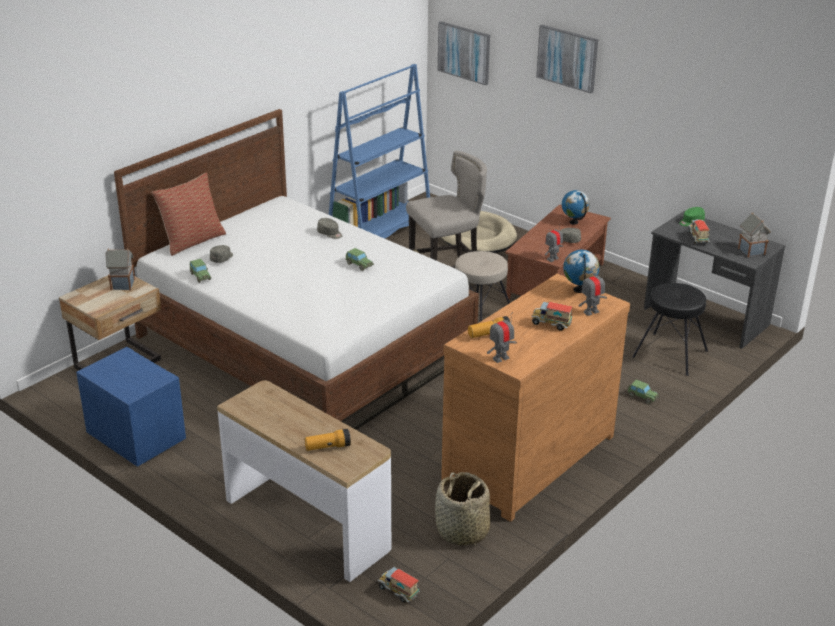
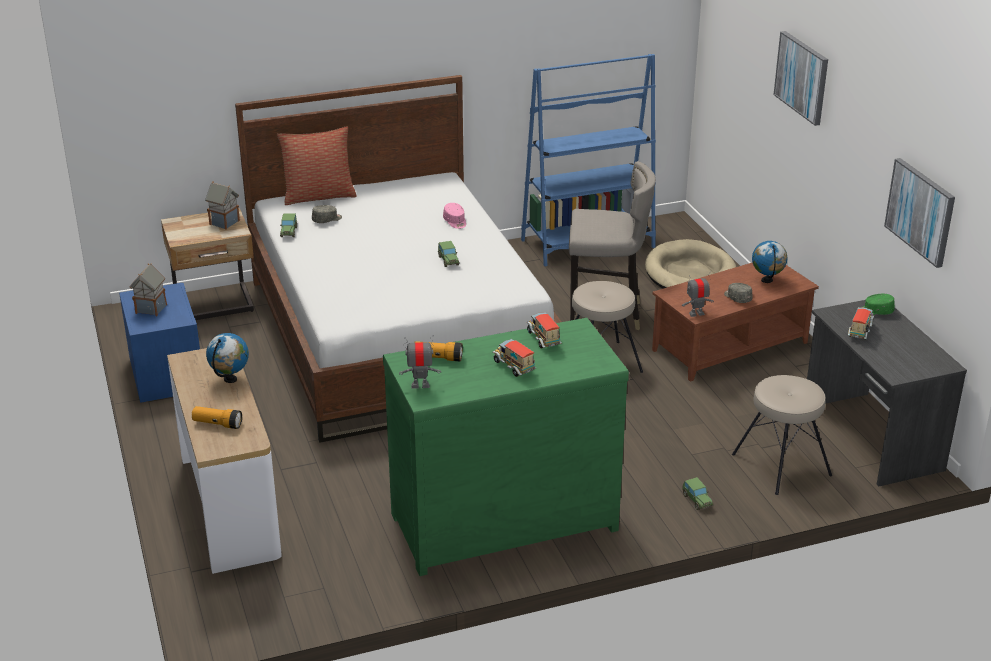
camera: 30 degrees right, 0 degrees up
(330, 233) = (455, 222): grey cap -> pink cap
(398, 592) = (246, 600): toy truck -> toy truck (543, 340)
(462, 531) = (363, 567): basket -> none
(464, 52) = (723, 51): picture -> picture (920, 211)
(526, 458) = (501, 519): brown dresser -> green dresser
(579, 290) = (588, 341): globe -> globe (230, 379)
(591, 312) = (572, 367): toy robot -> none
(670, 354) = (780, 465): black stool -> beige stool
(751, 251) = (912, 364): toy house -> toy house (151, 308)

